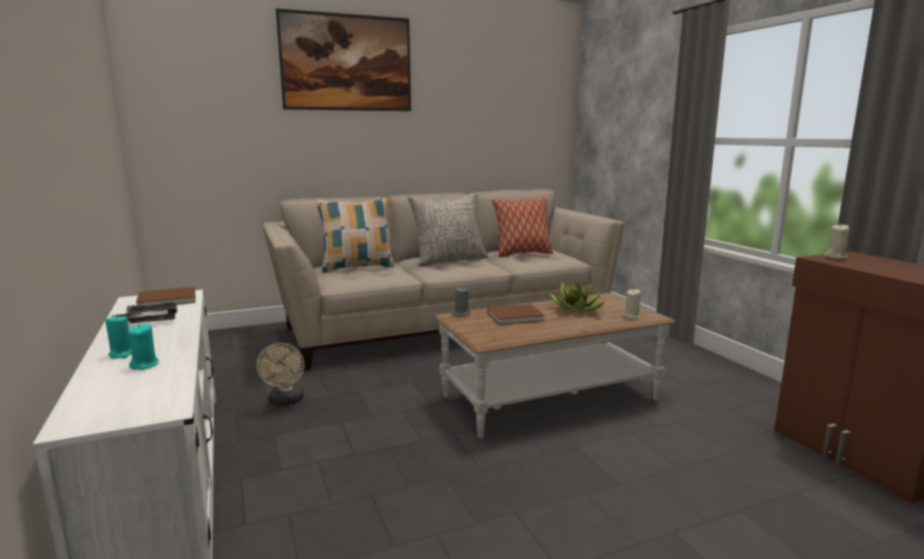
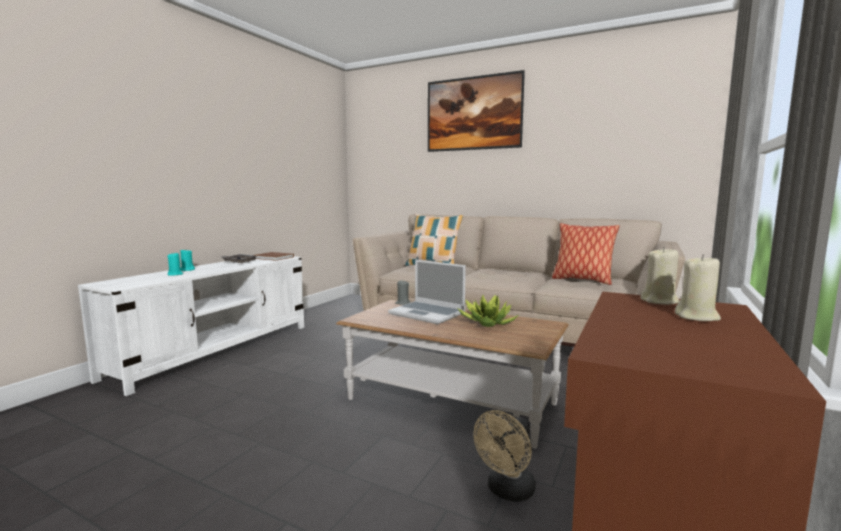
camera: 50 degrees right, 5 degrees down
(285, 401) = (322, 339): beige fan -> beige fan (507, 491)
(449, 260) = (505, 273): grey pillow -> none
(517, 316) = (428, 314): brown book -> laptop
(631, 316) = (512, 340): beige candle -> beige candle (697, 317)

